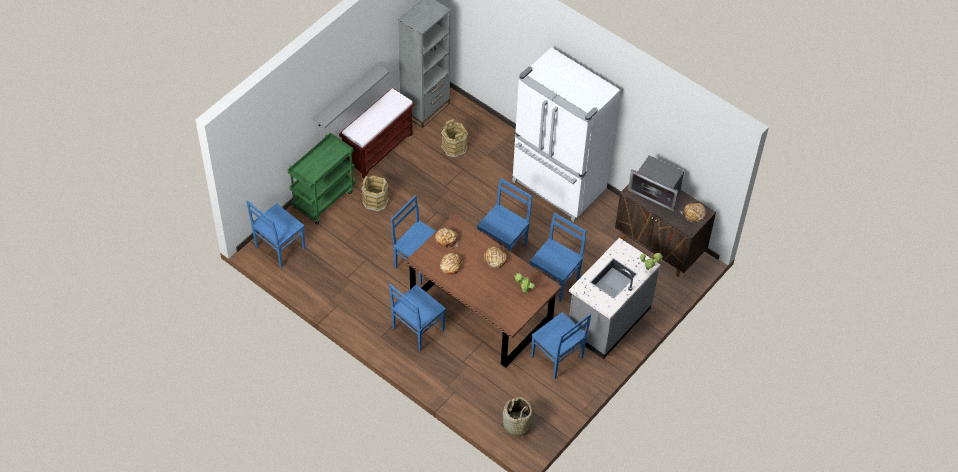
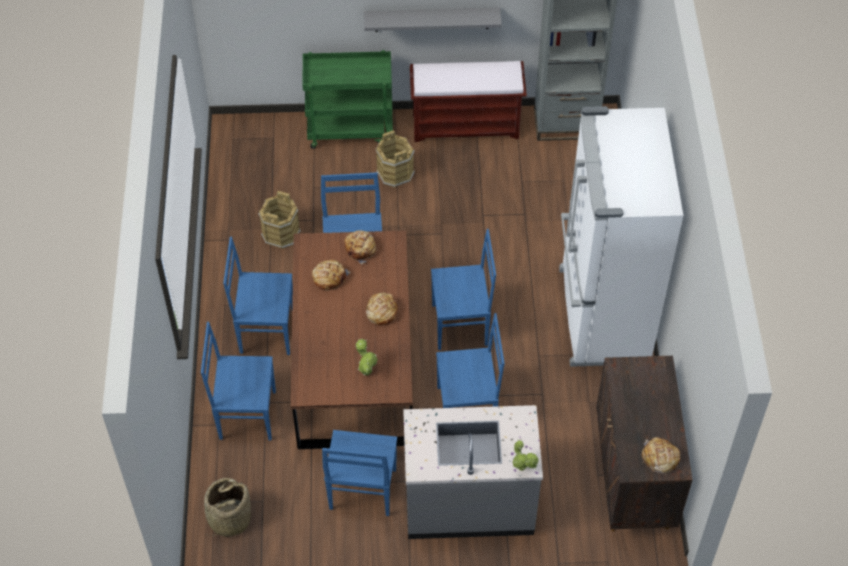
camera: 50 degrees right, 0 degrees up
(279, 248) = (249, 142): blue chair -> blue chair (245, 414)
(454, 148) = (543, 185): brown bucket -> brown bucket (280, 234)
(656, 191) = (649, 394): microwave -> none

